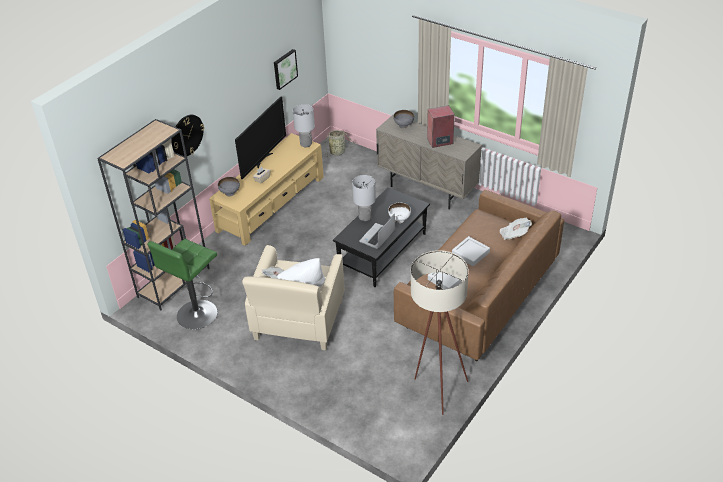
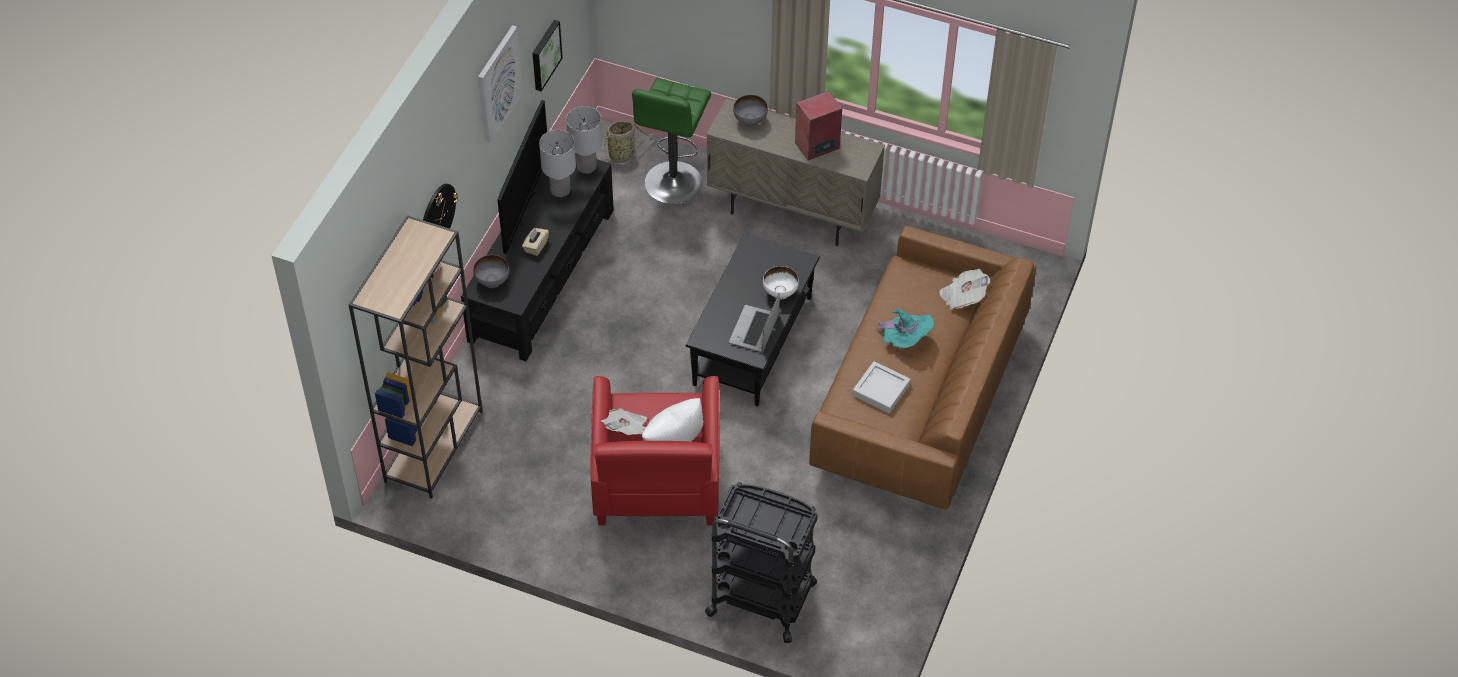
camera: 15 degrees left, 10 degrees up
(196, 314) = (492, 497): green stool -> green stool (672, 183)
(243, 68) = (498, 83): none -> picture
(271, 204) = (542, 275): beige tv stand -> black tv stand
(298, 321) = (656, 482): beige armchair -> red armchair
(342, 398) = (762, 598): none -> black cart
(365, 218) = (725, 298): grey table lamp -> grey table lamp (560, 192)
(436, 388) = (892, 559): beige floor lamp -> none
(470, 253) = (905, 340): grey tray -> turquoise hat

